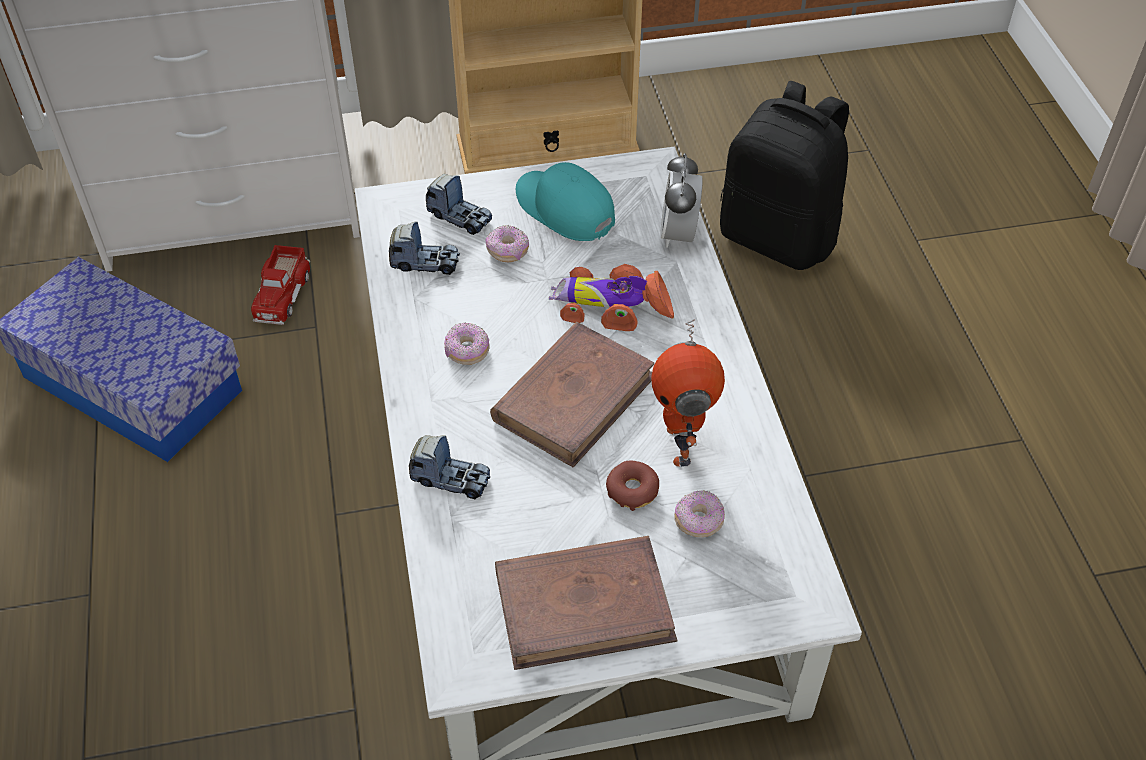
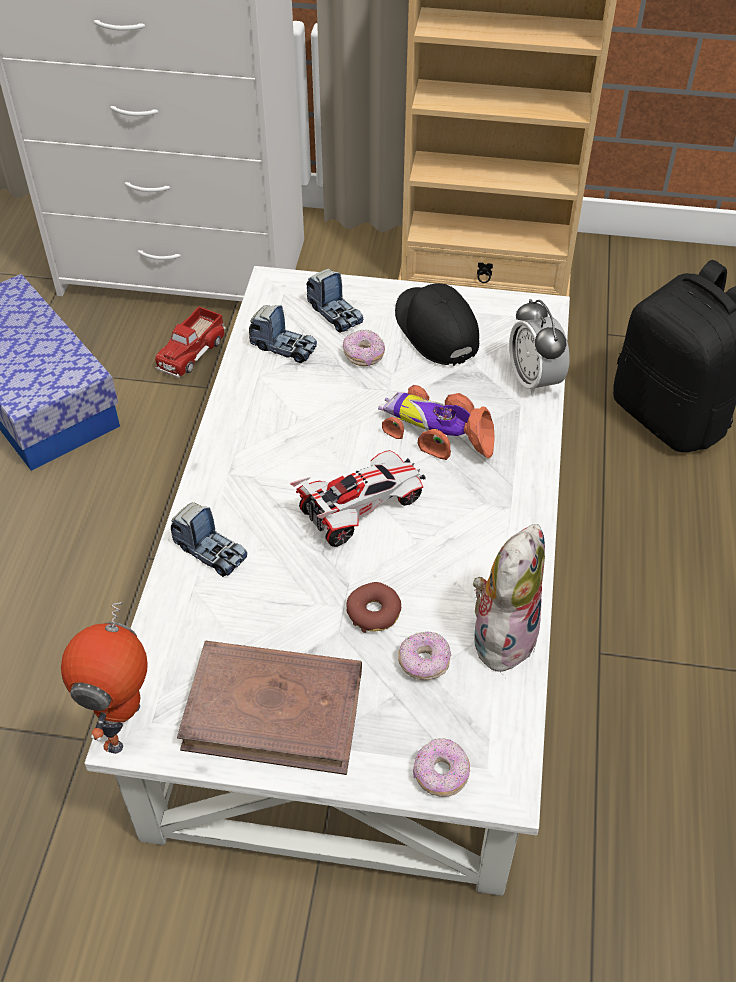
camera: 20 degrees right, 0 degrees up
(467, 351) = (282, 437): donut -> donut (440, 774)
(564, 209) = (435, 330): turquoise cap -> black cap
(574, 398) = (360, 508): brown book -> toy car
(678, 234) = (534, 380): alarm clock -> alarm clock turned 45 degrees counterclockwise
(682, 445) = (442, 583): toy robot -> toy robot (125, 727)
(755, 475) = (502, 634): none -> plush toy

